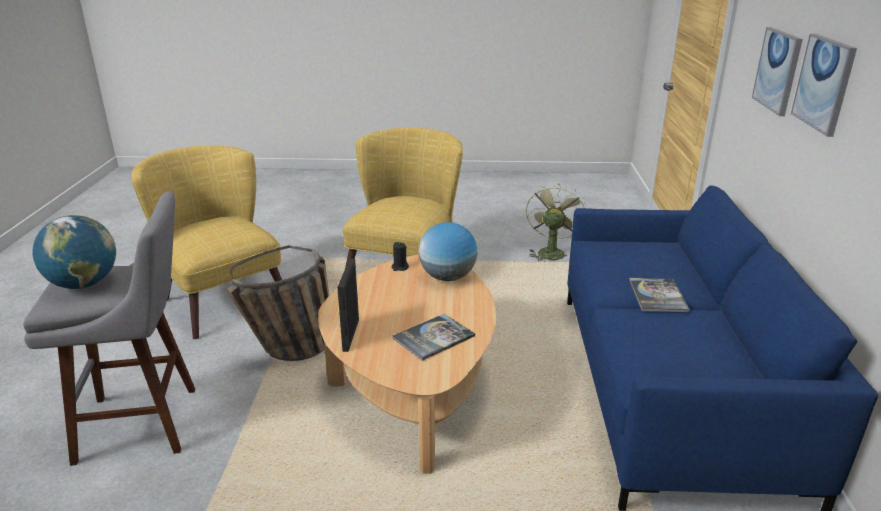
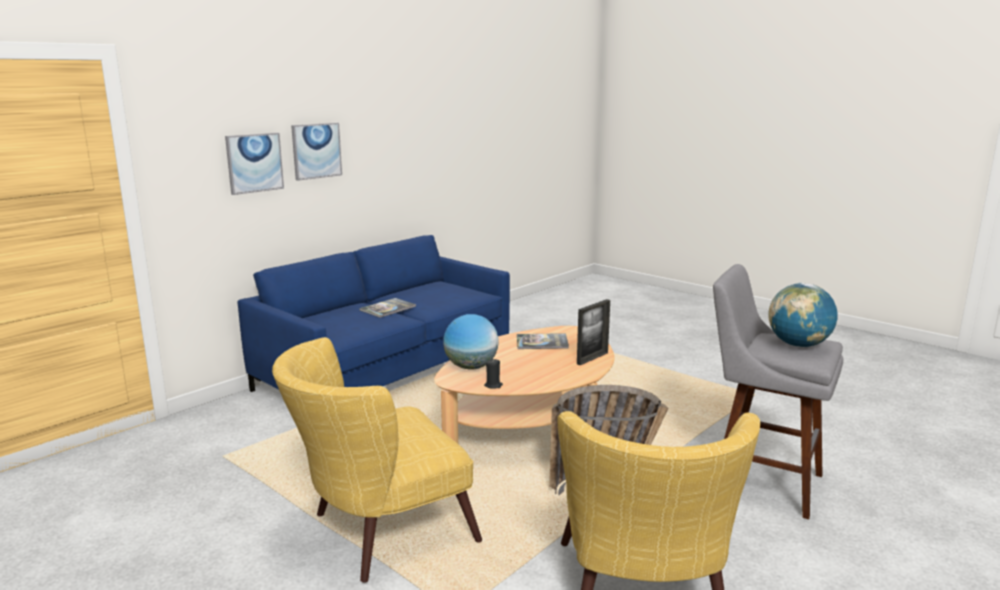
camera: 140 degrees left, 10 degrees down
(550, 251) = (209, 480): green fan -> none

